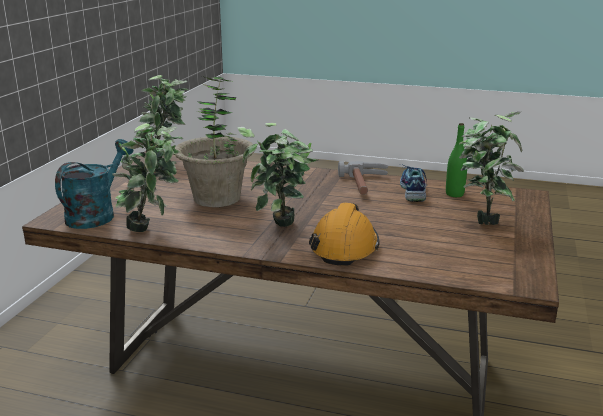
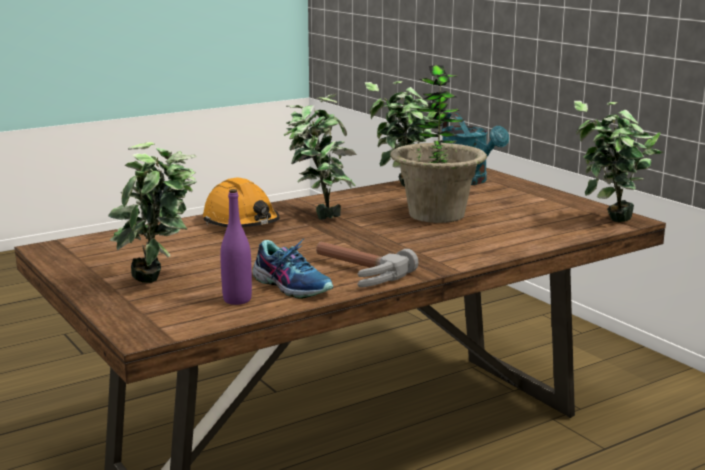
camera: 130 degrees right, 5 degrees down
(454, 194) = (237, 300): green bottle -> purple bottle

